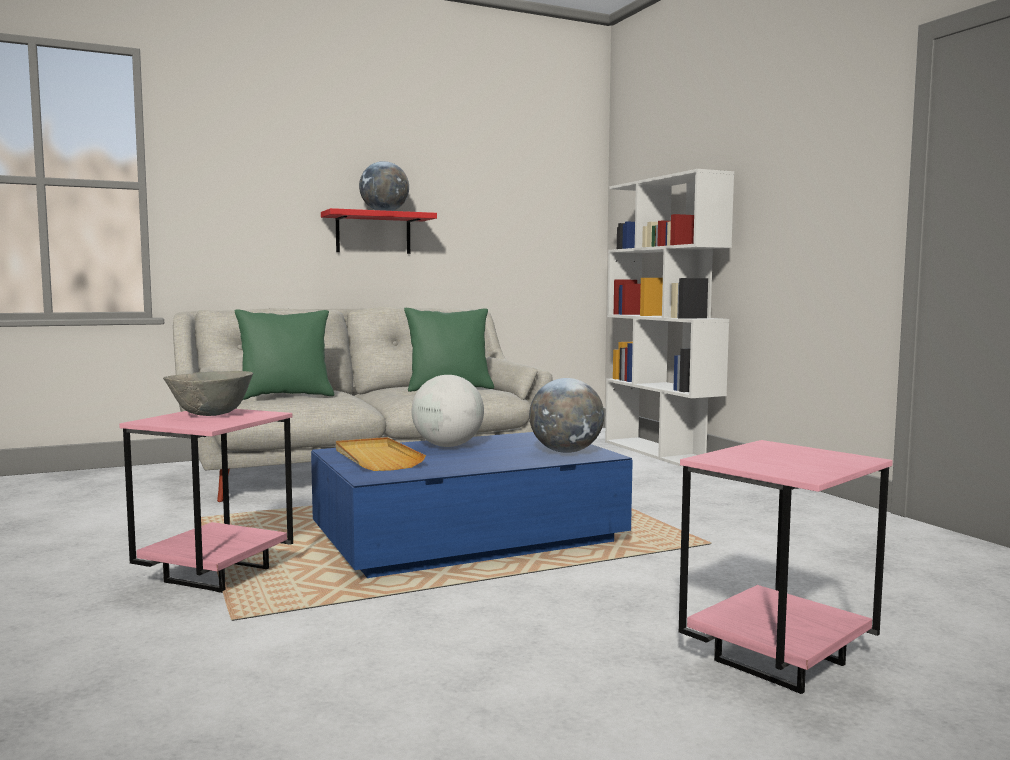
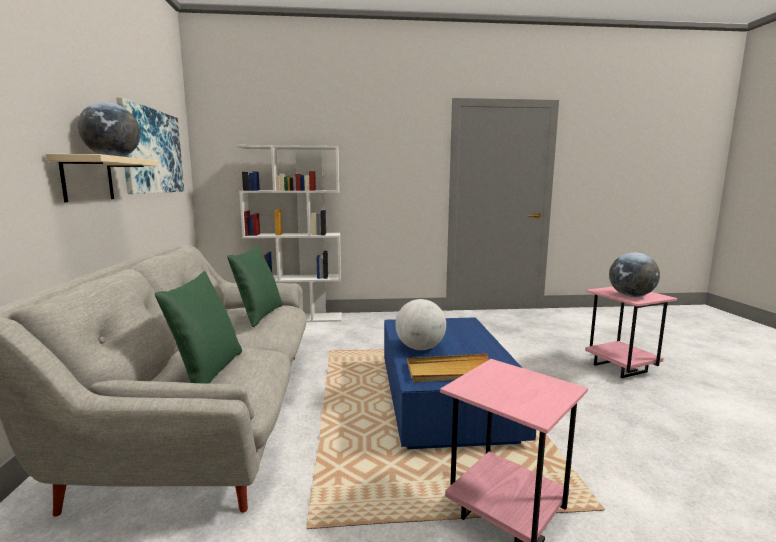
camera: 70 degrees left, 5 degrees up
(211, 415) = (503, 386): grey bowl -> none
(373, 233) = (88, 179): red shelf -> beige shelf
(500, 205) = (152, 151): none -> picture
(566, 452) = (455, 325): globe -> globe (631, 296)

